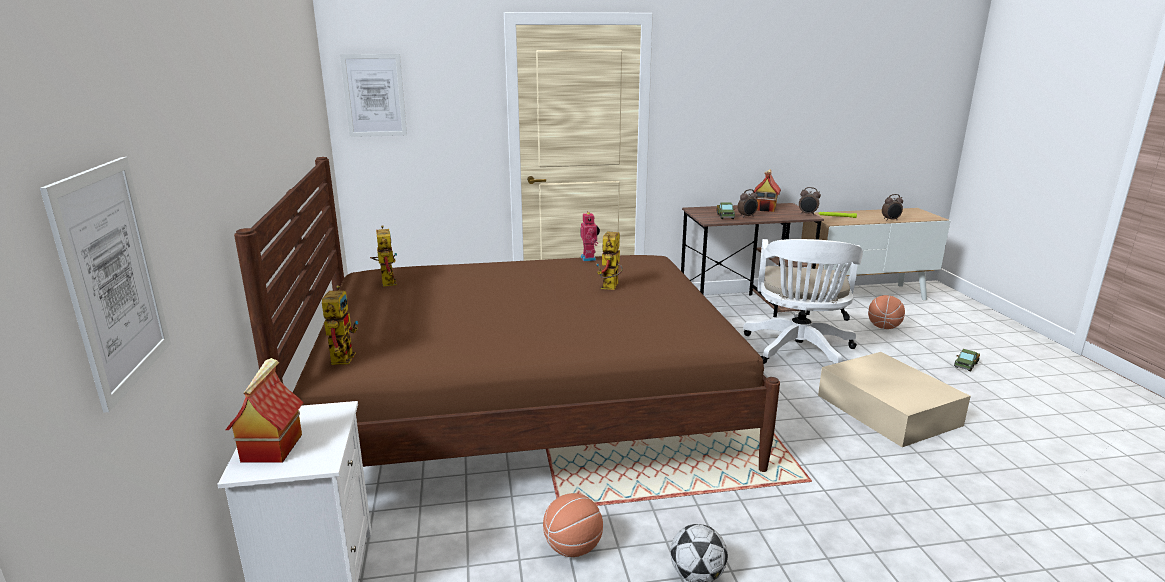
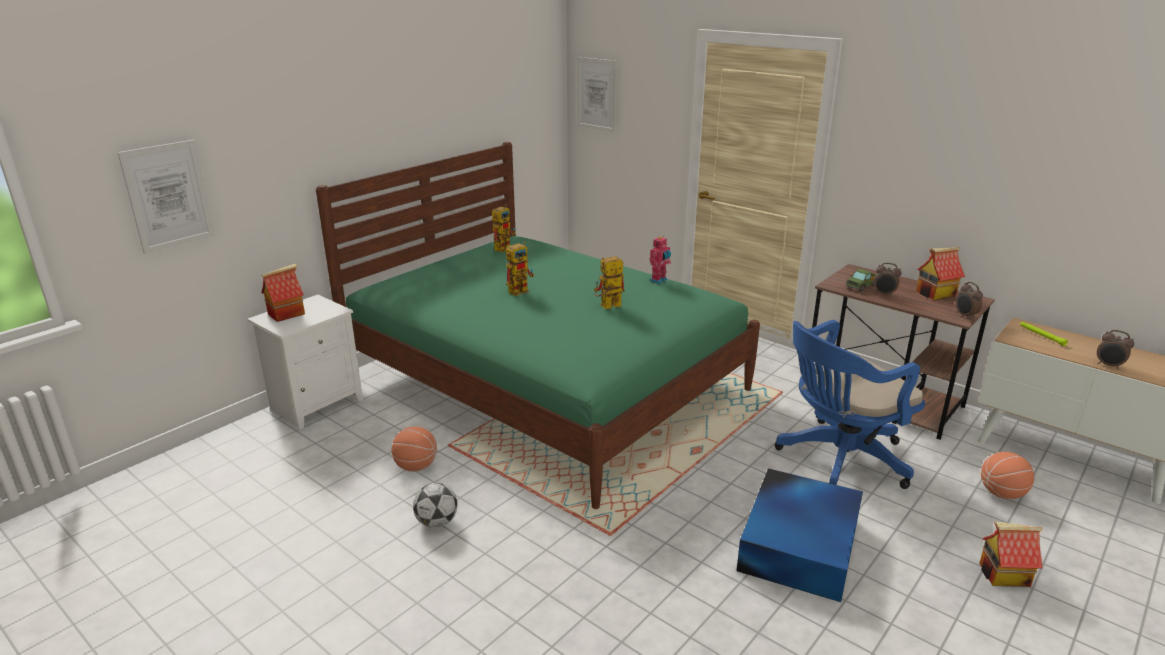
camera: 50 degrees right, 5 degrees up
(342, 356) = (388, 283): toy robot -> toy robot (520, 290)
(526, 408) = (546, 383): brown bed -> green bed
(798, 351) = (838, 460): white office chair -> blue office chair
(887, 409) = (800, 544): beige storage box -> blue storage box
(966, 365) = (1003, 575): toy truck -> toy house

